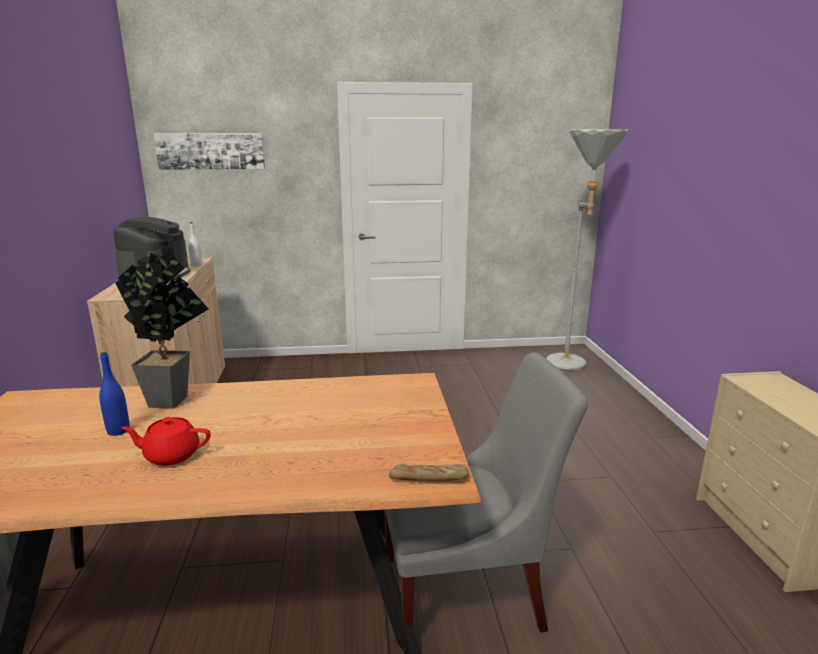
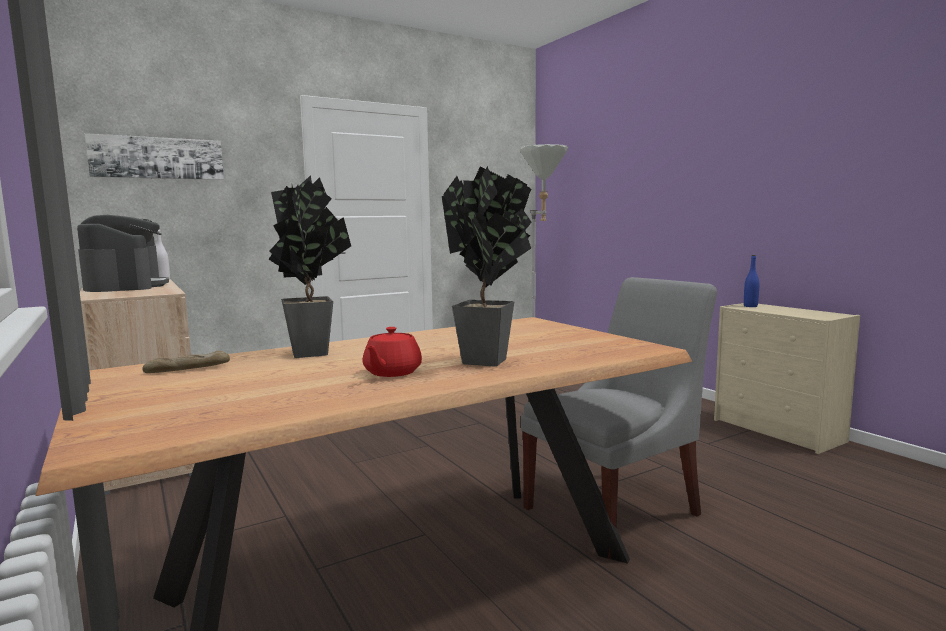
camera: 25 degrees left, 10 degrees down
(118, 431) = (296, 371): blue bottle -> blue bottle (750, 306)
(171, 455) = (391, 372): red teapot -> red teapot turned 45 degrees counterclockwise
(264, 460) = (490, 362): none -> potted plant
(429, 479) = (645, 351): bread -> bread (187, 369)

